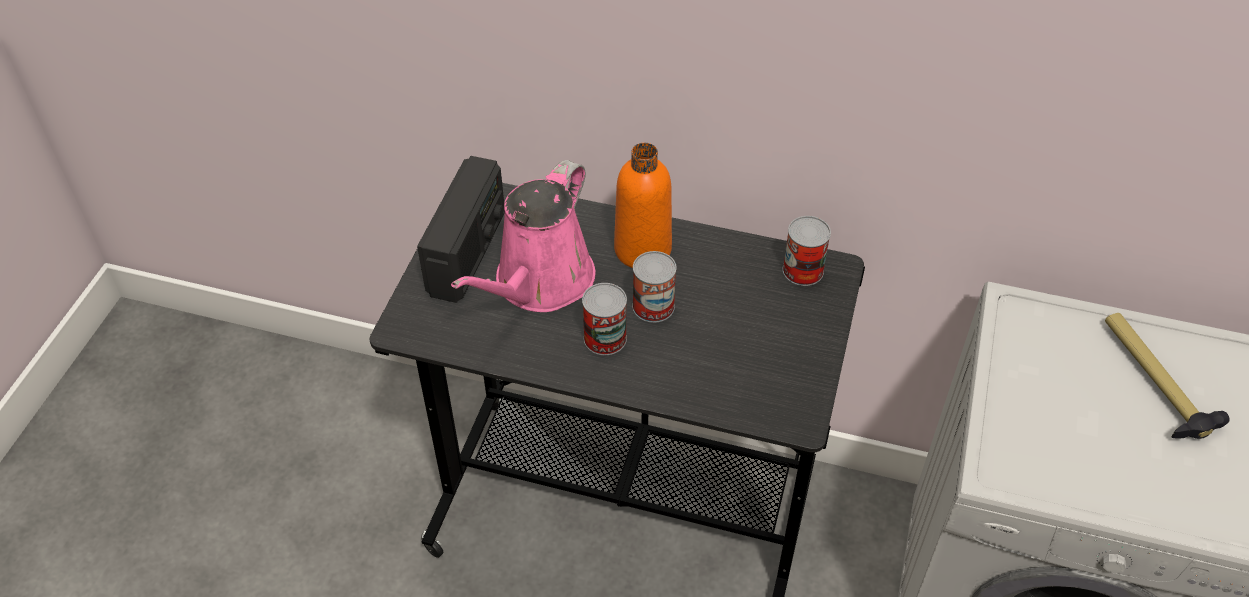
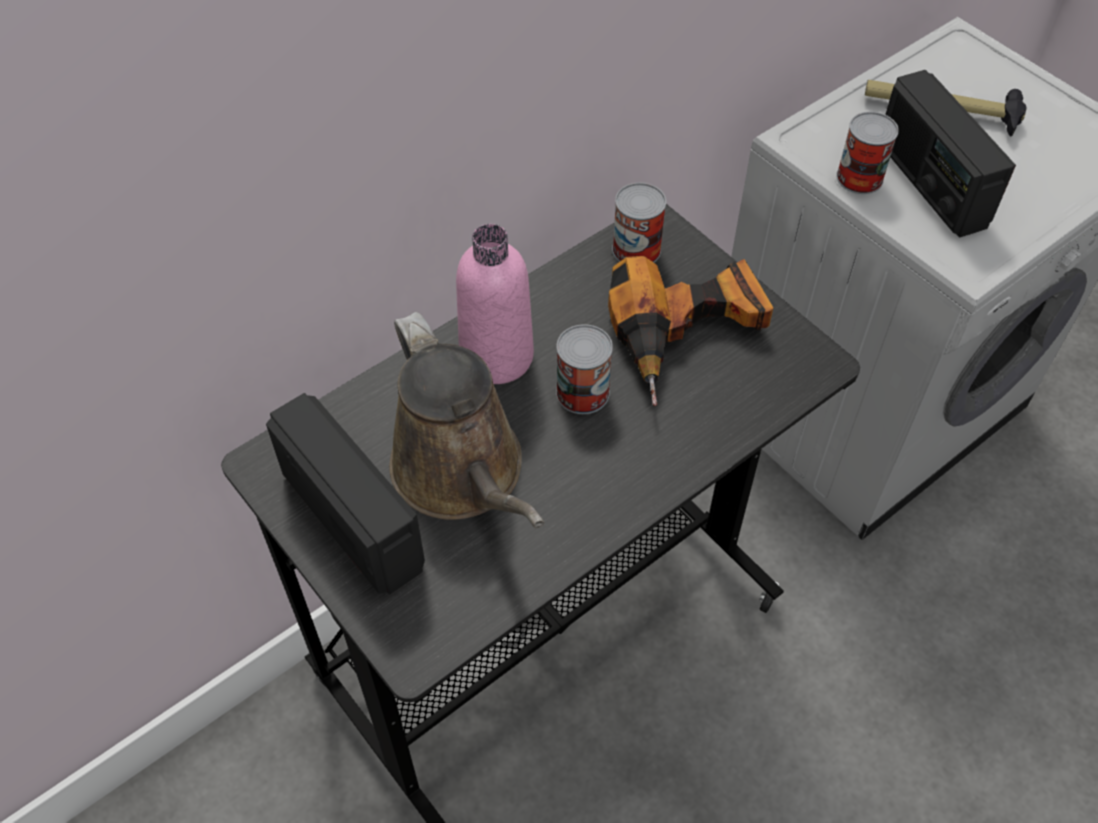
camera: 55 degrees left, 5 degrees up
(539, 283) = (463, 474): pink watering can -> brown watering can
(605, 338) = (592, 459): can -> can (859, 177)
(642, 249) = (496, 356): orange bottle -> pink bottle
(754, 336) = (689, 335): none -> power drill
(1059, 410) = (930, 183): none -> radio

